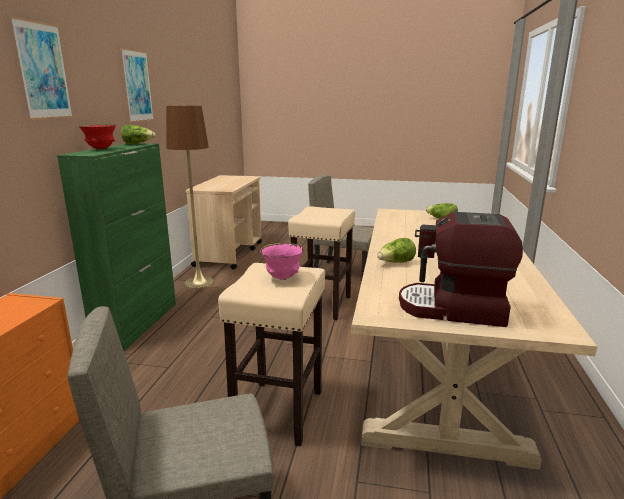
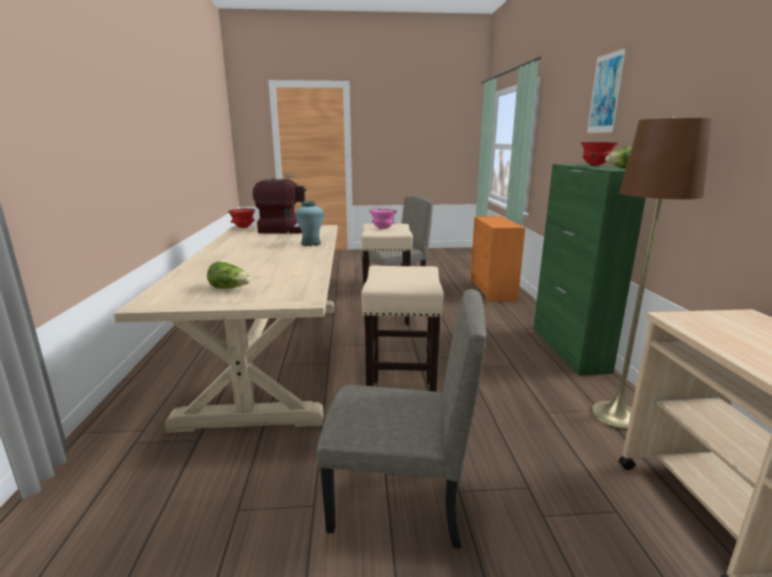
camera: 165 degrees right, 0 degrees up
(137, 86) = (714, 88): picture -> none
(396, 263) = (311, 243): lettuce -> turquoise vase
(556, 331) = (243, 227): none -> red bowl

